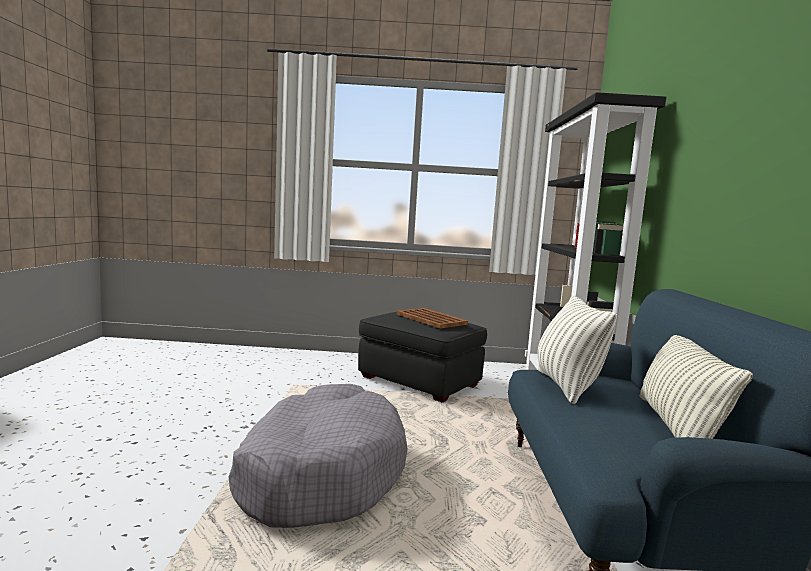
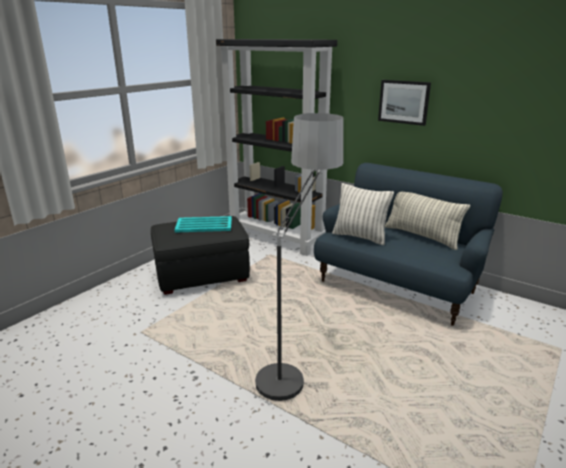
camera: 55 degrees left, 15 degrees up
(320, 472) = (294, 360): grey dog bed -> floor lamp
(431, 319) = (204, 225): brown tray -> turquoise tray
(731, 176) = (404, 102): none -> picture

